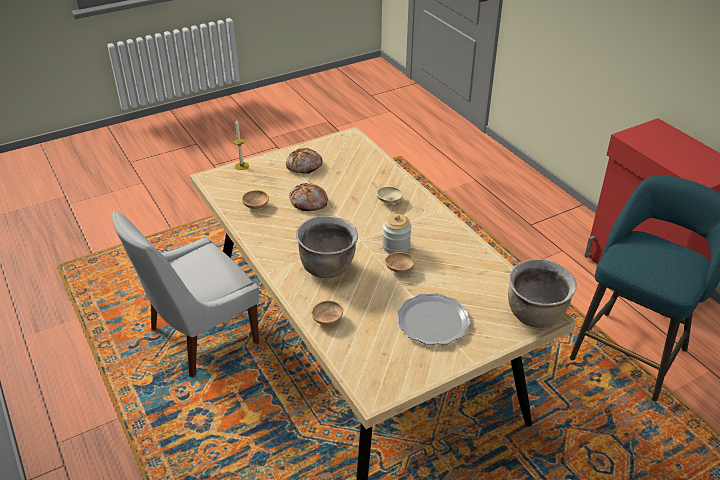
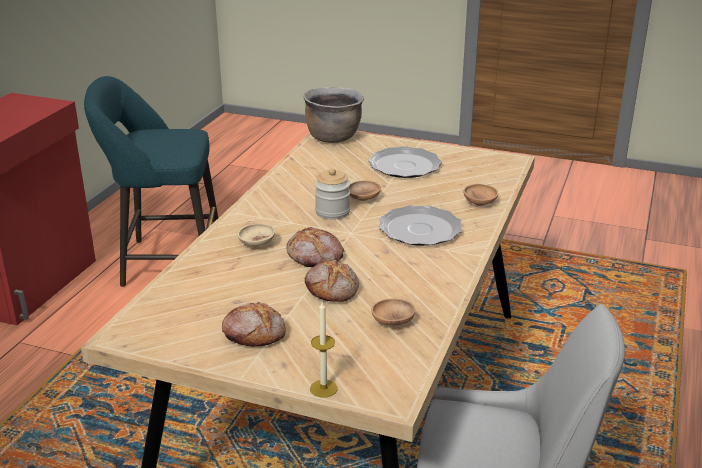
camera: 130 degrees left, 10 degrees down
(328, 267) = (419, 229): brown cooking pot -> plate
(349, 213) = (315, 256): none -> bread

